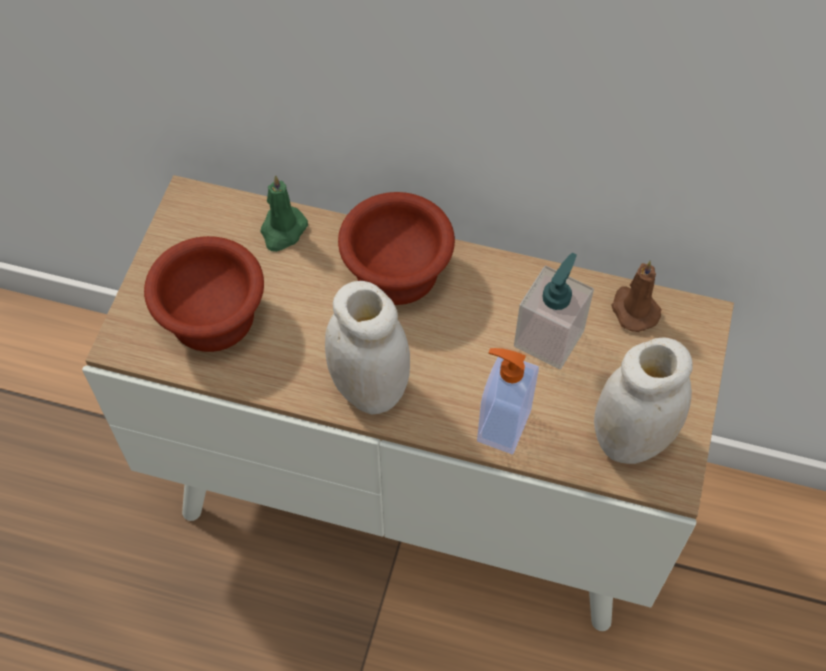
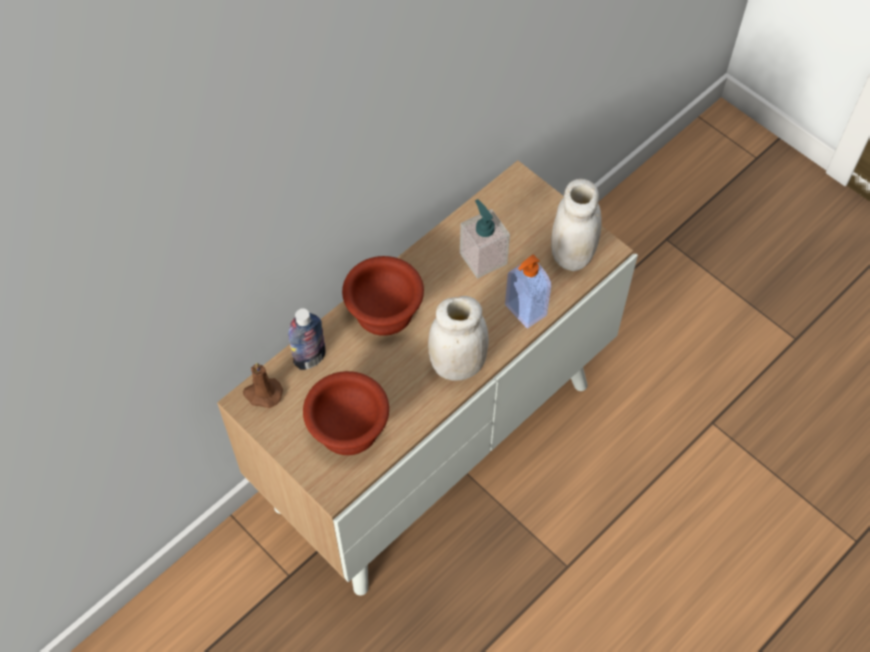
camera: 60 degrees left, 0 degrees up
(282, 231) = (310, 358): green candle -> bottle
(633, 309) = (491, 208): brown candle -> brown candle (262, 393)

